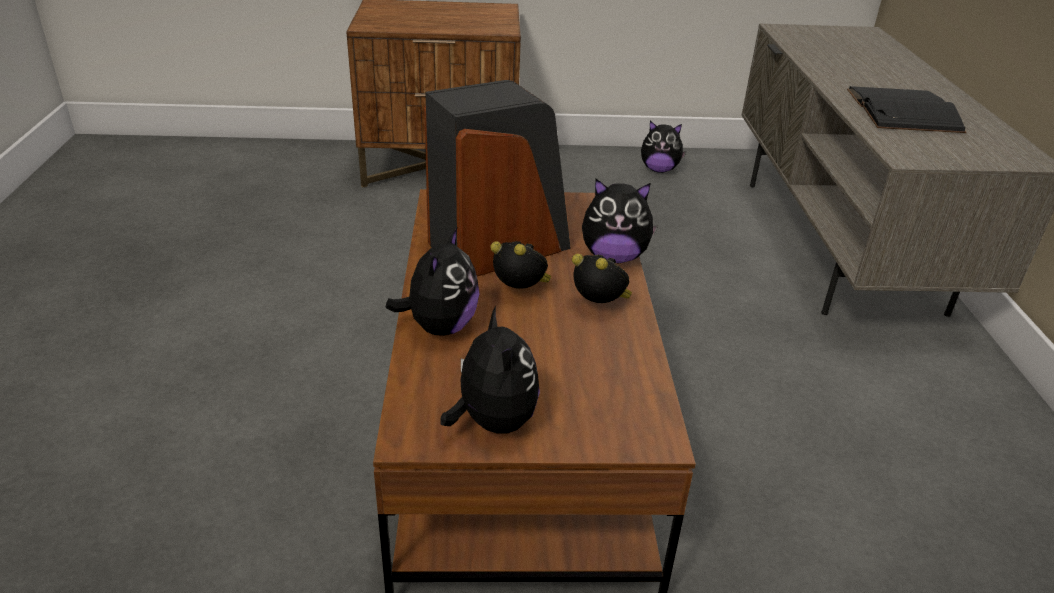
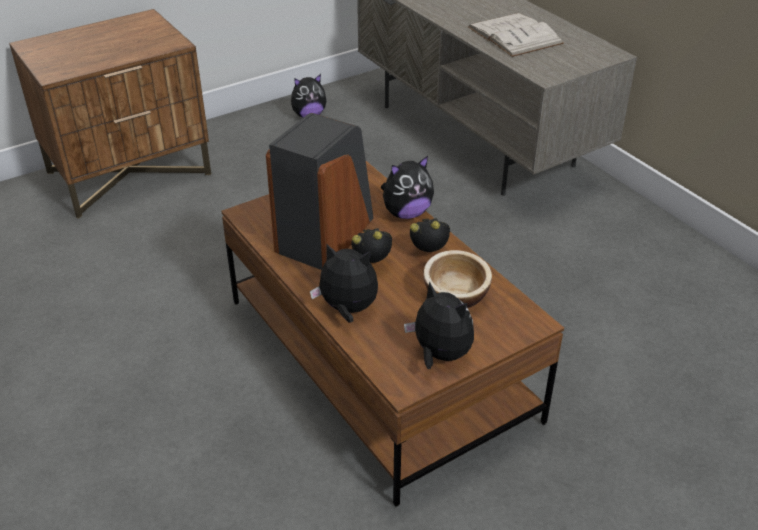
camera: 30 degrees left, 5 degrees up
(440, 326) = (347, 309): plush toy -> plush toy turned 60 degrees counterclockwise
(583, 364) = (455, 295): none -> bowl
(903, 110) = (514, 35): black book -> white book

